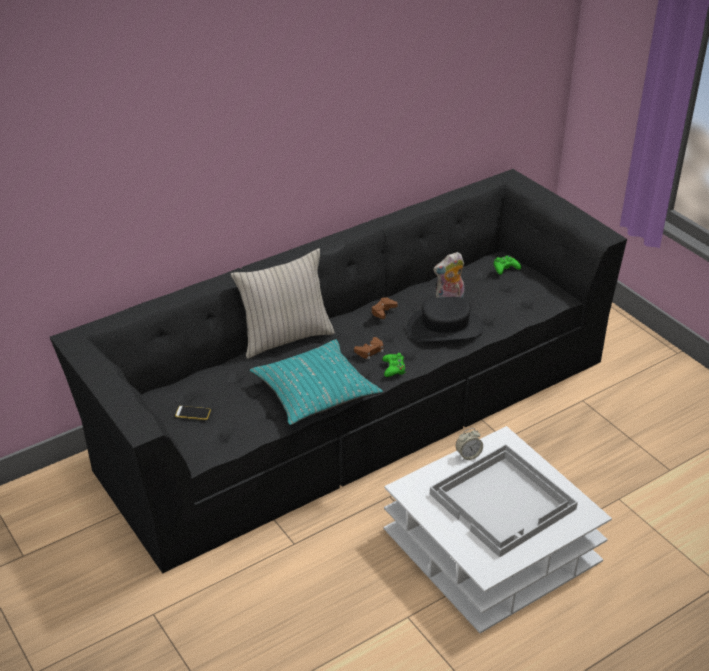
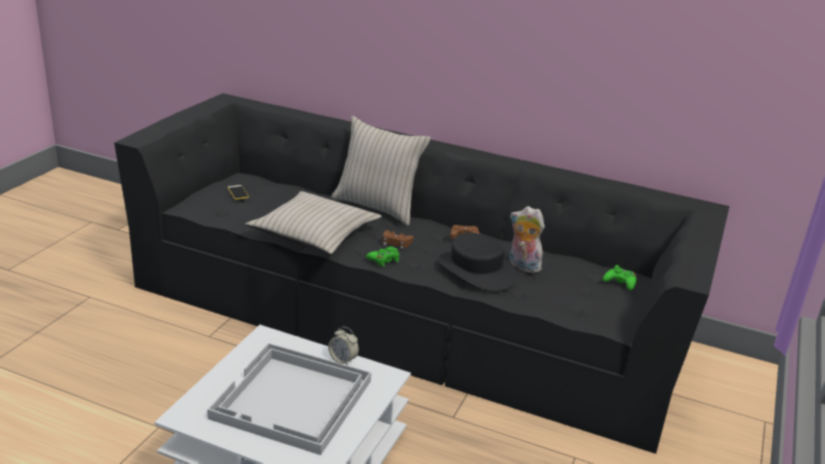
camera: 55 degrees right, 10 degrees down
(315, 391) = (314, 233): turquoise pillow -> beige pillow

